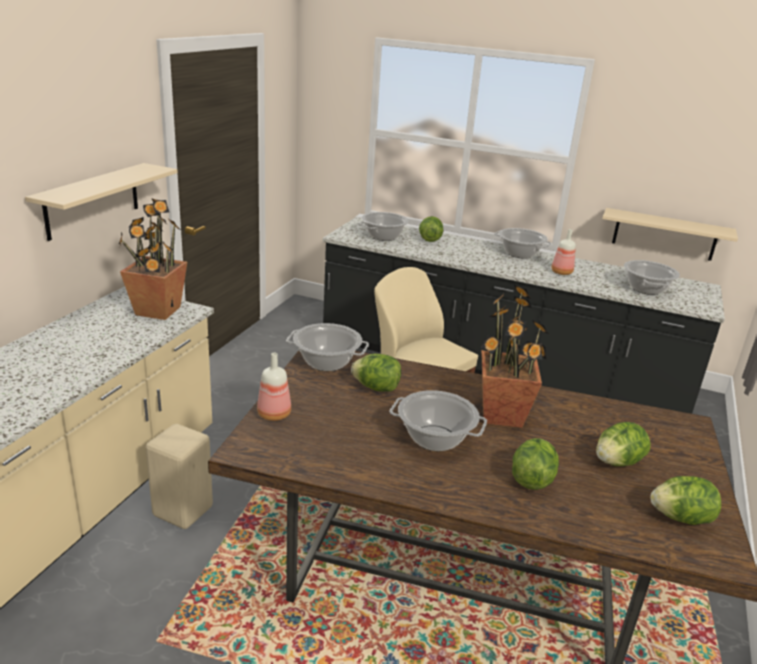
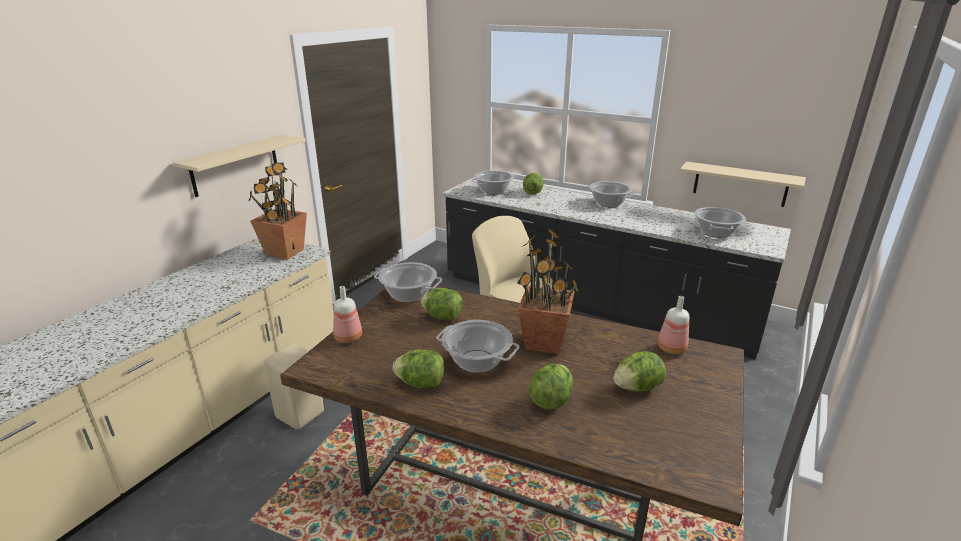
camera: 10 degrees right, 0 degrees up
(561, 272) = (640, 219): bottle -> bottle (670, 348)
(681, 518) = (681, 441): lettuce -> lettuce (421, 384)

